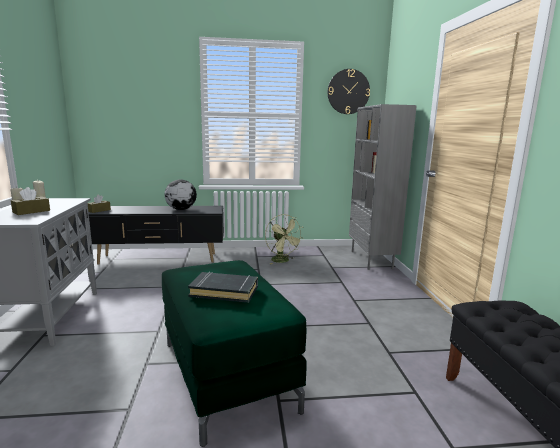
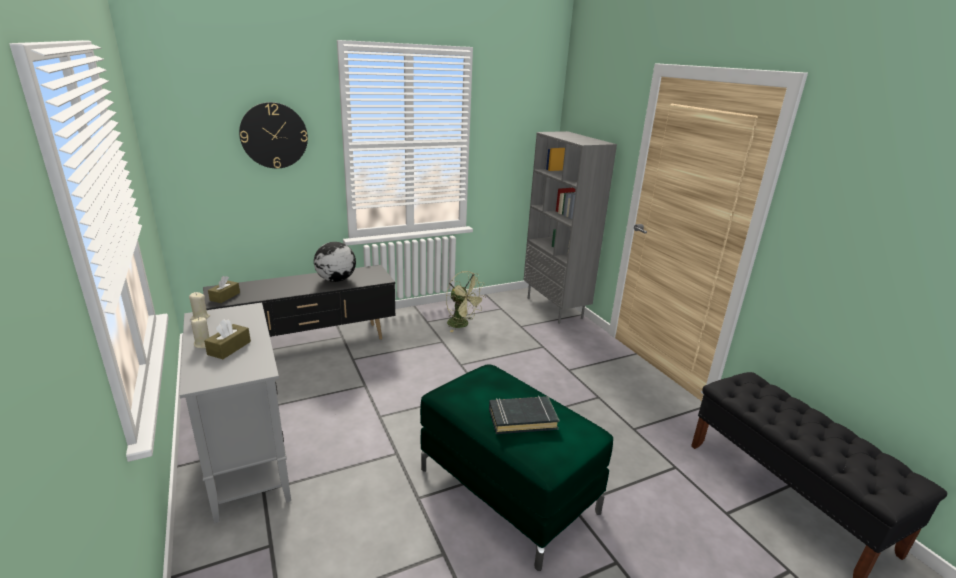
camera: 20 degrees left, 10 degrees up
(348, 91) = (522, 109): wall clock -> wall clock (274, 135)

